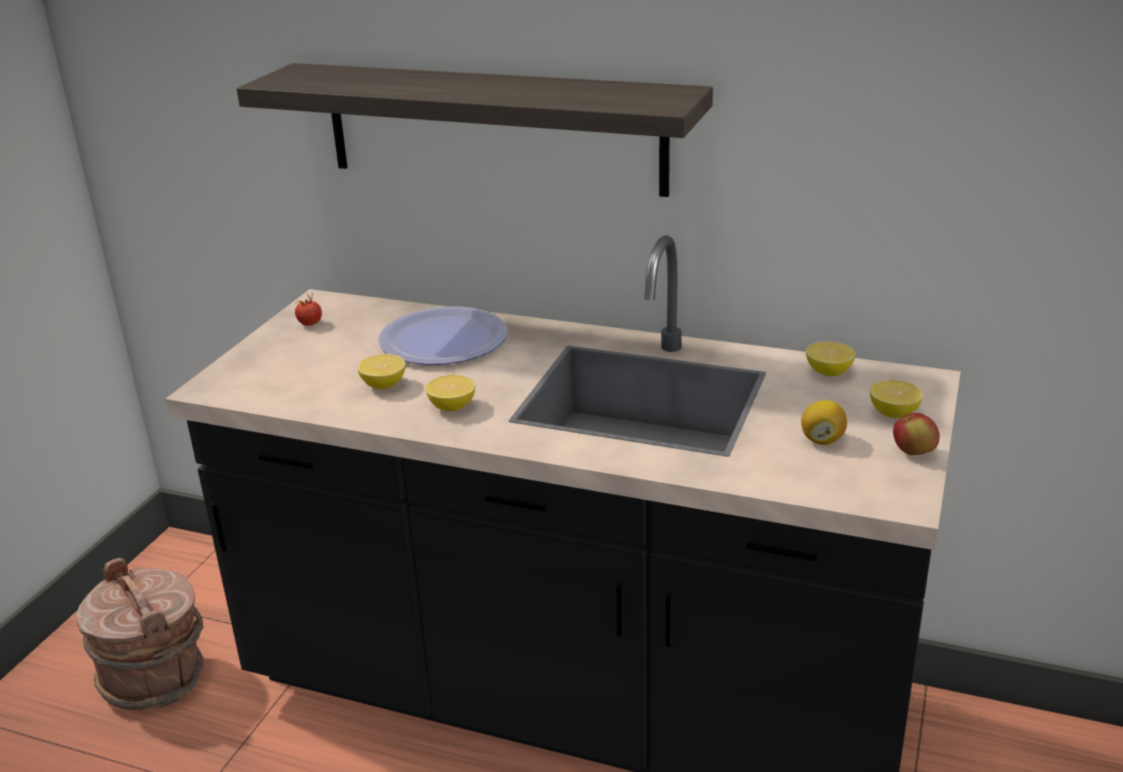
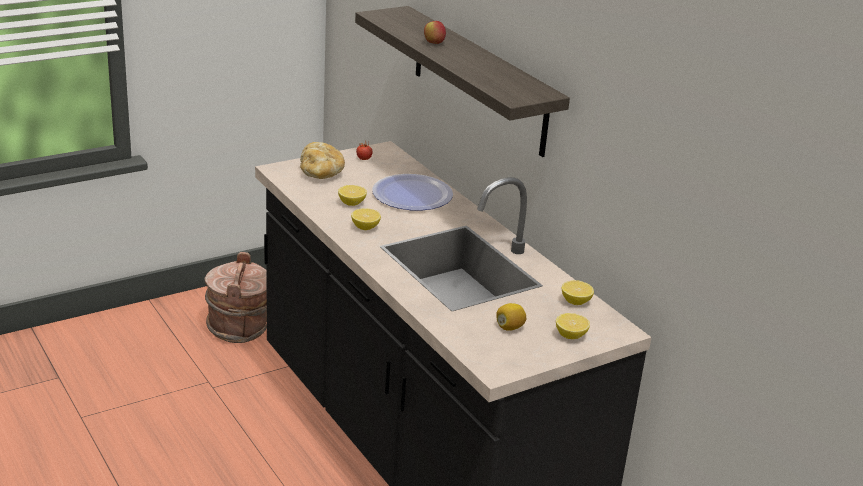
camera: 35 degrees right, 0 degrees up
(280, 366) = (321, 173): none -> bread
(913, 453) = (543, 356): apple -> apple (434, 43)

